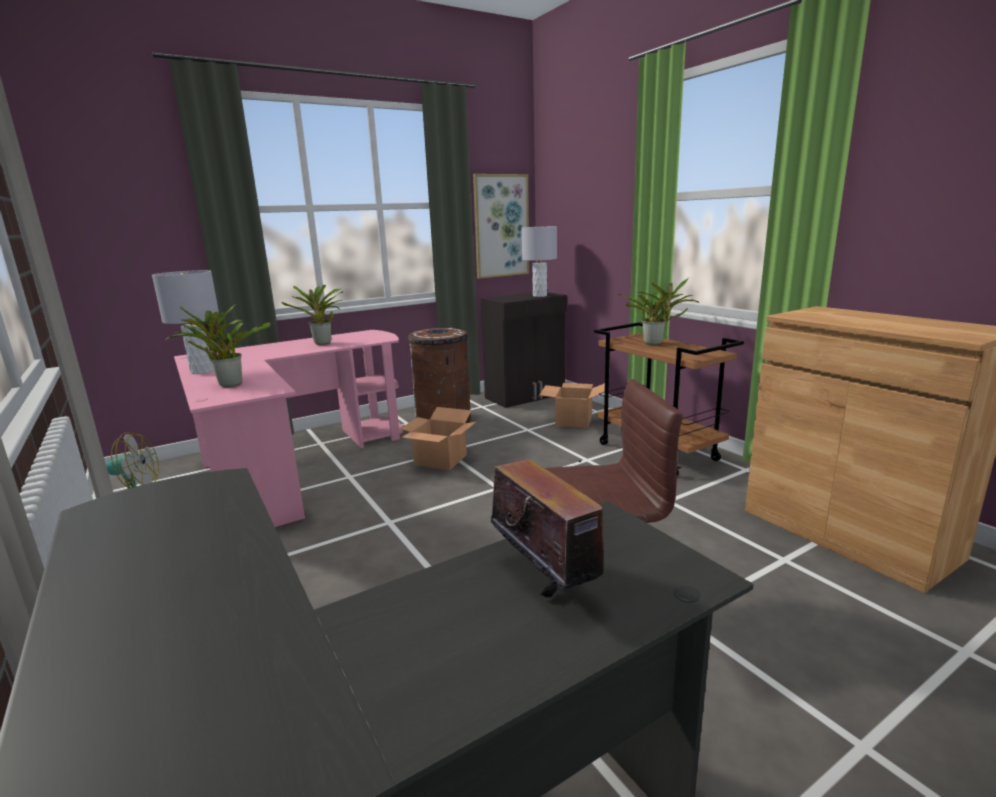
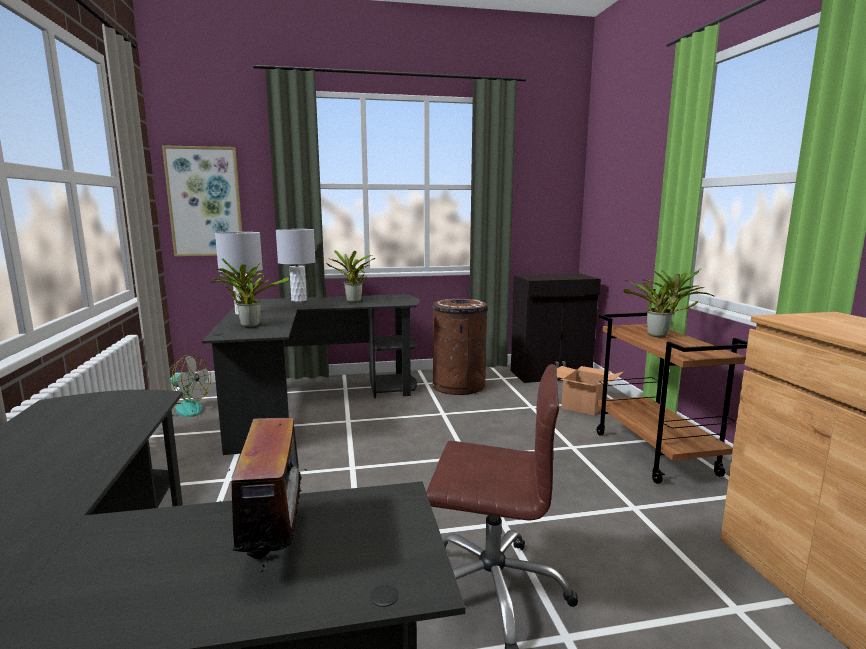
camera: 20 degrees right, 5 degrees down
(293, 465) = (312, 402): pink desk -> black desk
(441, 460) = (433, 421): cardboard box -> none
(501, 226) = (545, 208): picture -> picture (205, 202)
(539, 296) = (572, 277): grey table lamp -> grey table lamp (298, 300)

